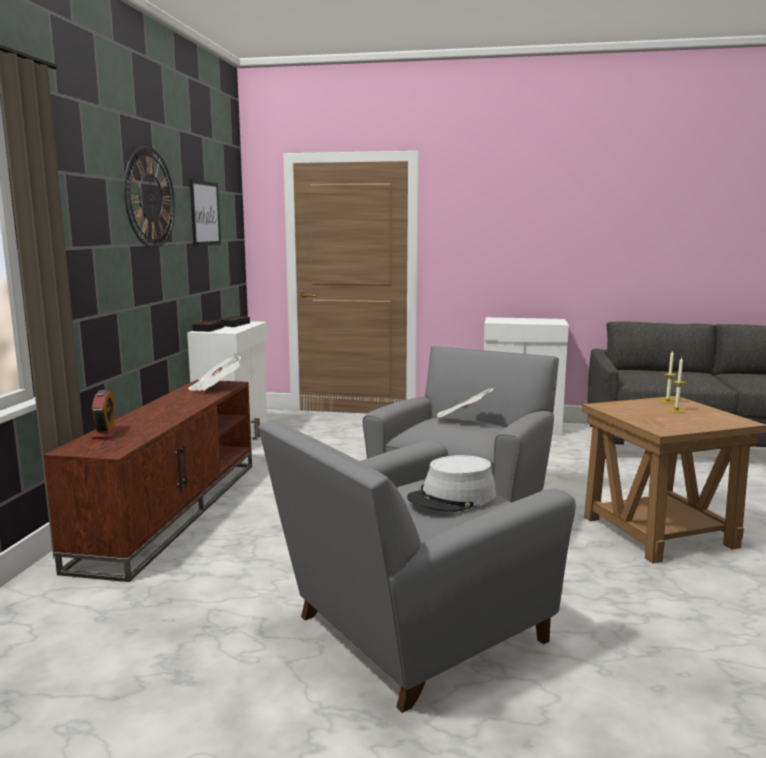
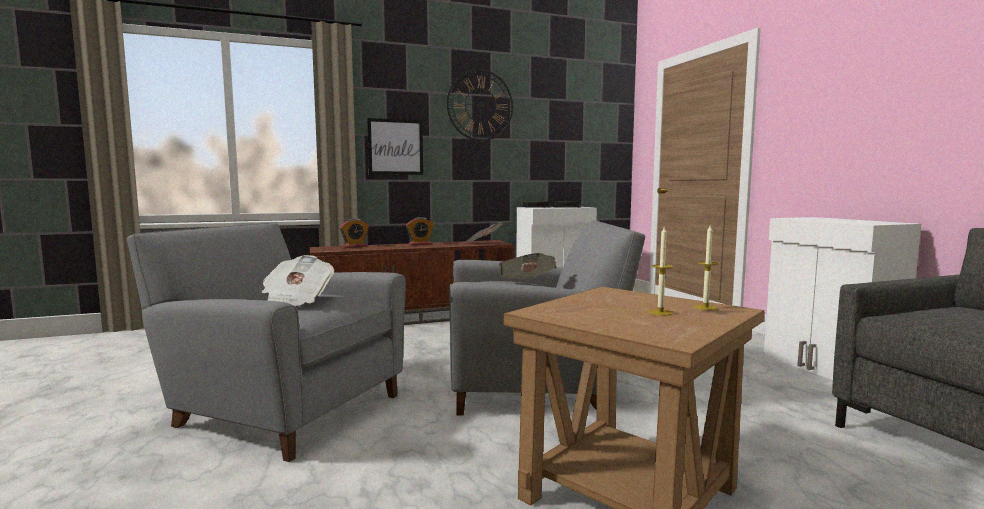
camera: 60 degrees right, 5 degrees down
(160, 407) = (420, 244): none -> alarm clock
(205, 213) = (561, 118): picture -> picture (395, 147)
(452, 497) = (296, 301): grey hat -> newspaper

